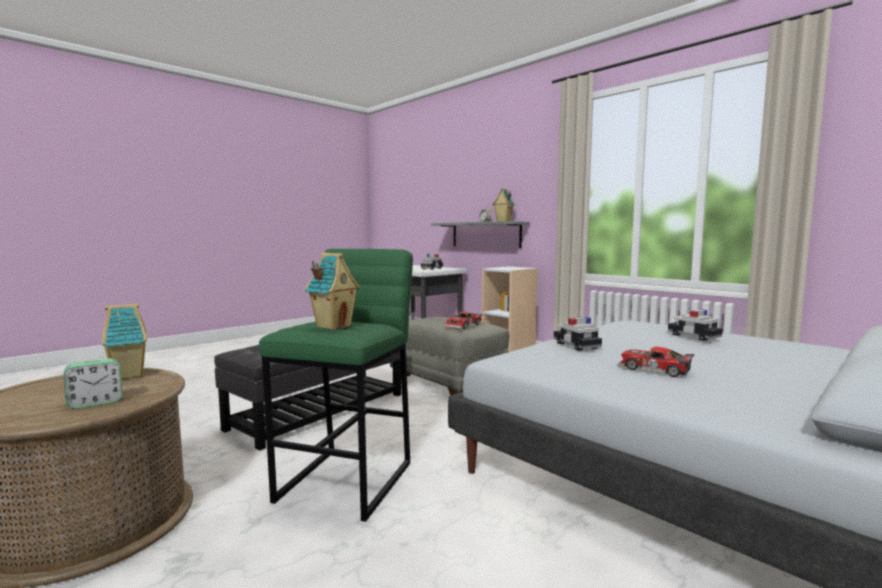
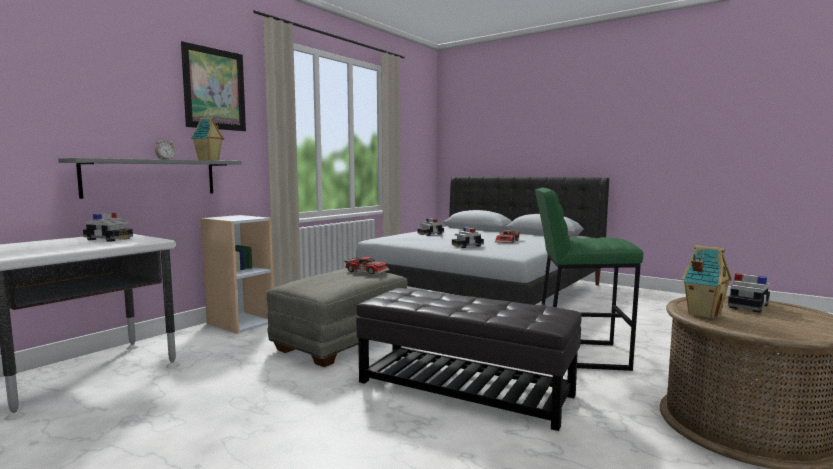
camera: 100 degrees left, 0 degrees up
(95, 402) = (748, 306): alarm clock -> toy car
(333, 326) = (603, 238): toy house -> none
(528, 162) = (214, 89): none -> picture

